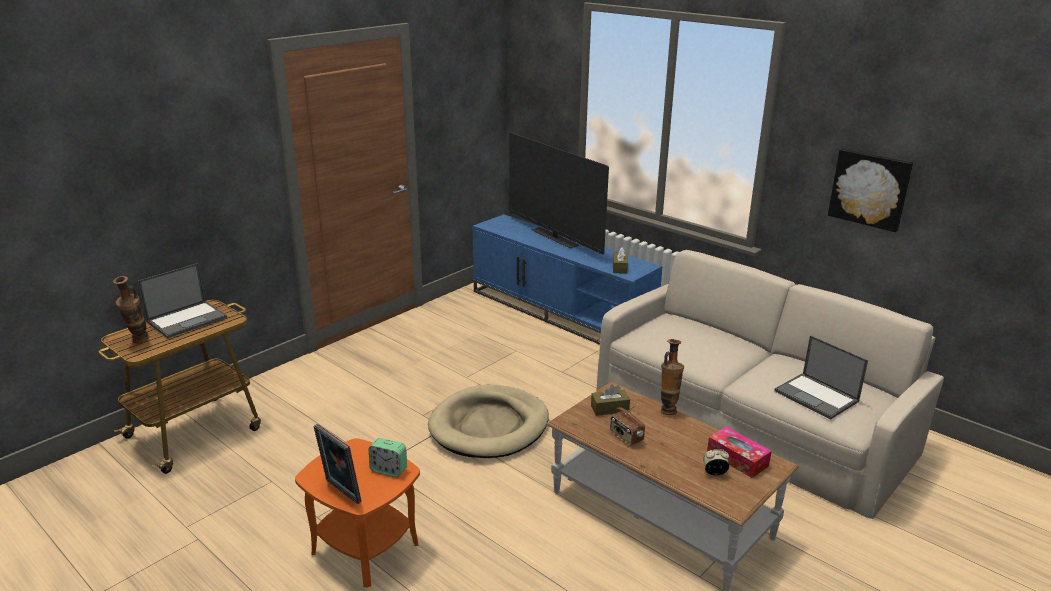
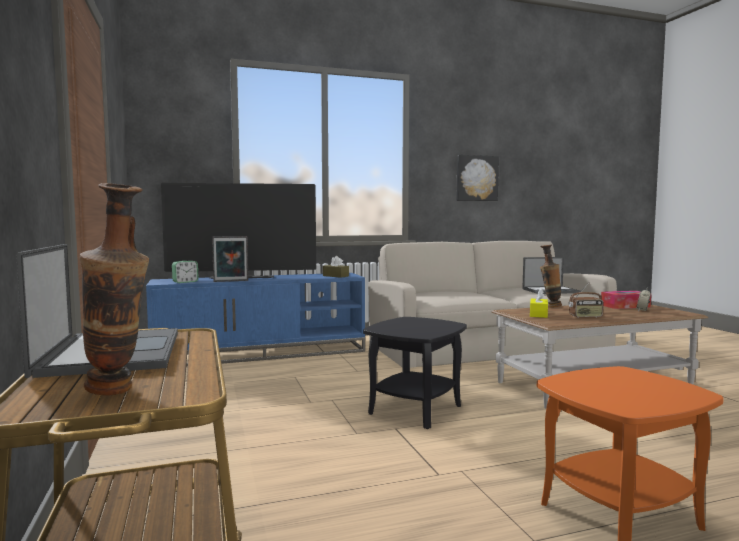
camera: 60 degrees left, 20 degrees down
(340, 492) = (672, 399): picture frame -> picture frame (231, 281)
(389, 470) = (620, 375): alarm clock -> alarm clock (185, 282)
(489, 426) = (415, 410): beige dog bed -> black side table
(609, 409) = (538, 314): brown tissue box -> yellow tissue box

